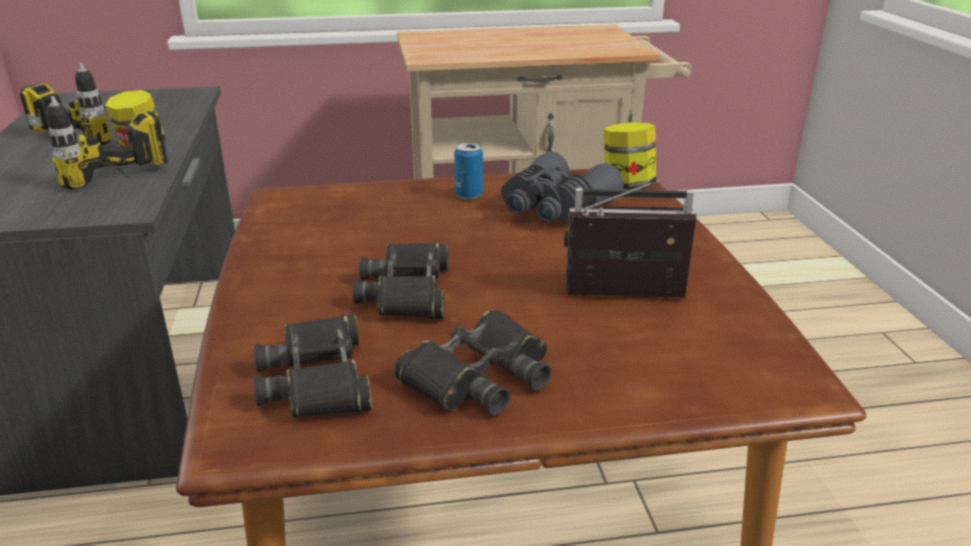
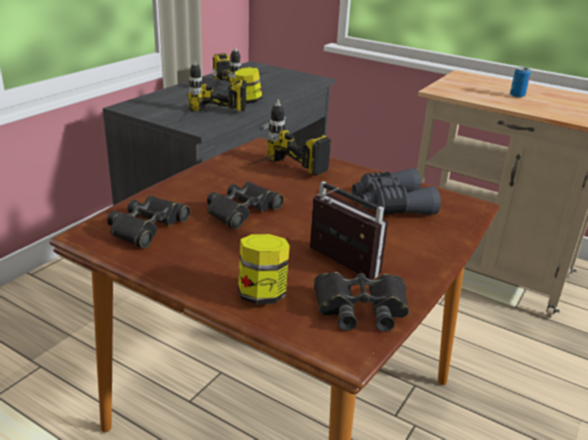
camera: 40 degrees right, 0 degrees up
(366, 226) = (277, 174): none -> power drill
(469, 195) = (355, 179): can -> can (517, 96)
(480, 376) = (207, 260): black binoculars -> black binoculars (361, 308)
(627, 186) = (461, 211): jar -> jar (262, 295)

